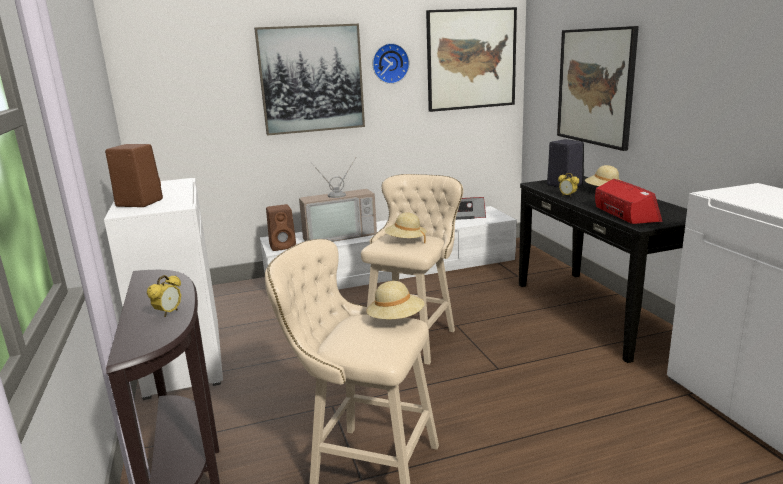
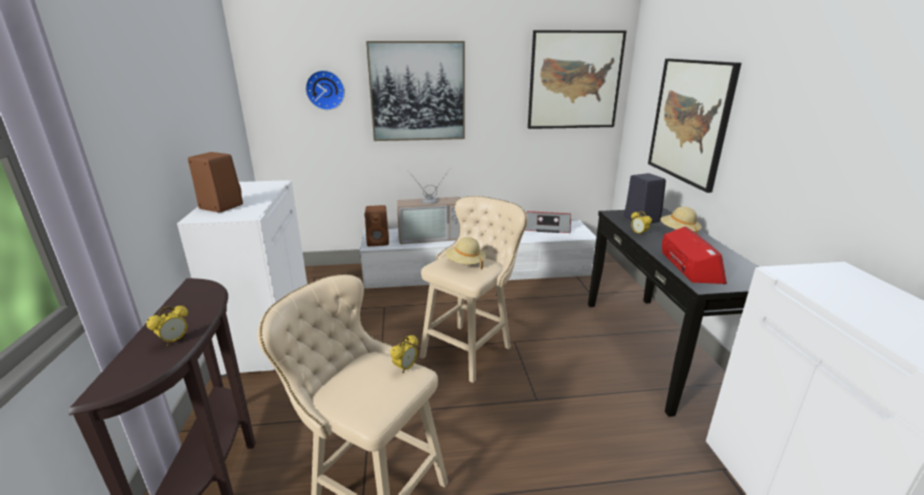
camera: 10 degrees right, 5 degrees up
(390, 63) = (493, 80): wall clock -> wall clock (325, 90)
(396, 320) = (405, 368): beige hat -> alarm clock

